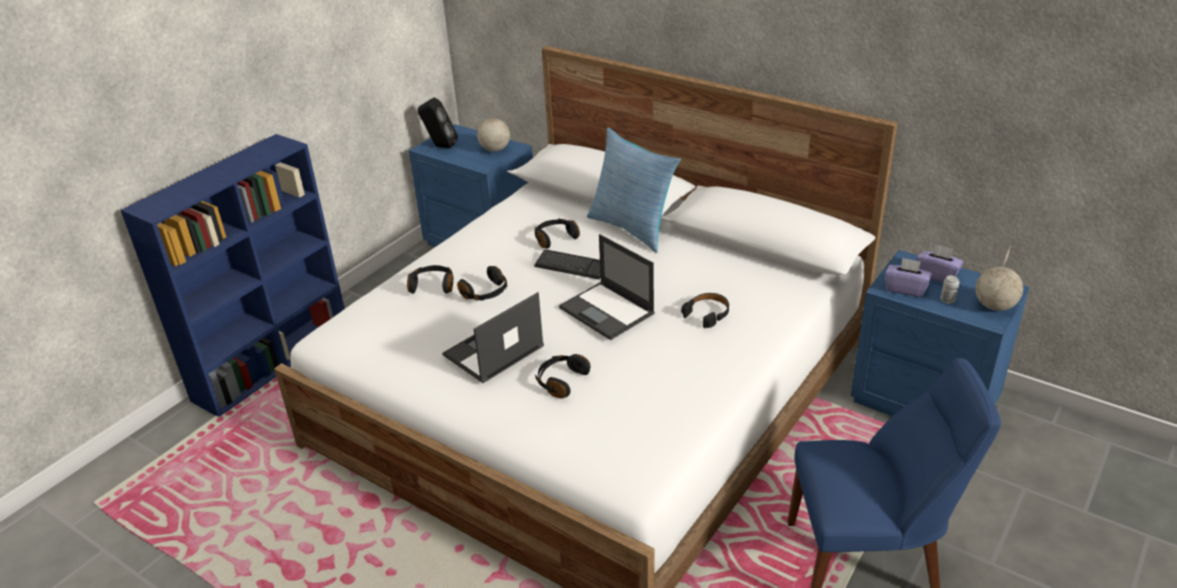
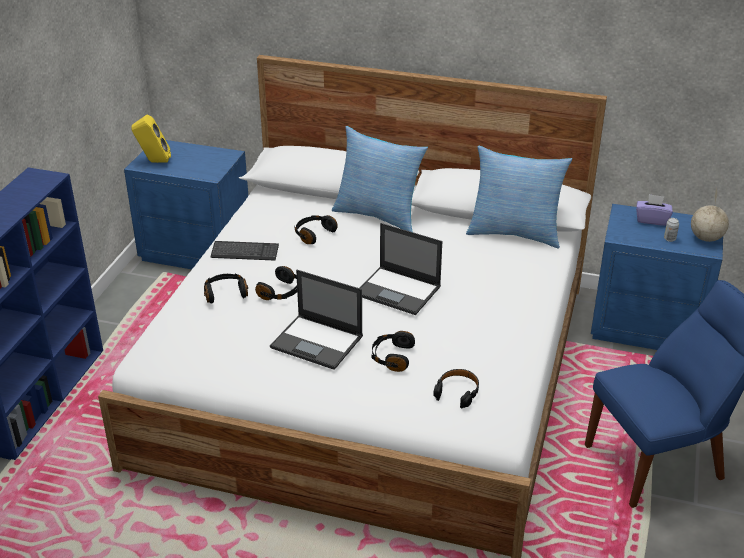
camera: 20 degrees left, 0 degrees up
(439, 146) = (154, 162): black speaker -> yellow speaker
(492, 351) = (318, 342): laptop -> laptop turned 90 degrees counterclockwise
(495, 150) = (211, 159): globe -> none
(571, 266) = (344, 256): keyboard -> keyboard (245, 252)
(707, 314) = (484, 280): black headphones -> black headphones (457, 391)
(770, 267) = (514, 233): none -> pillow
(905, 289) = (633, 234): purple tissue box -> none

